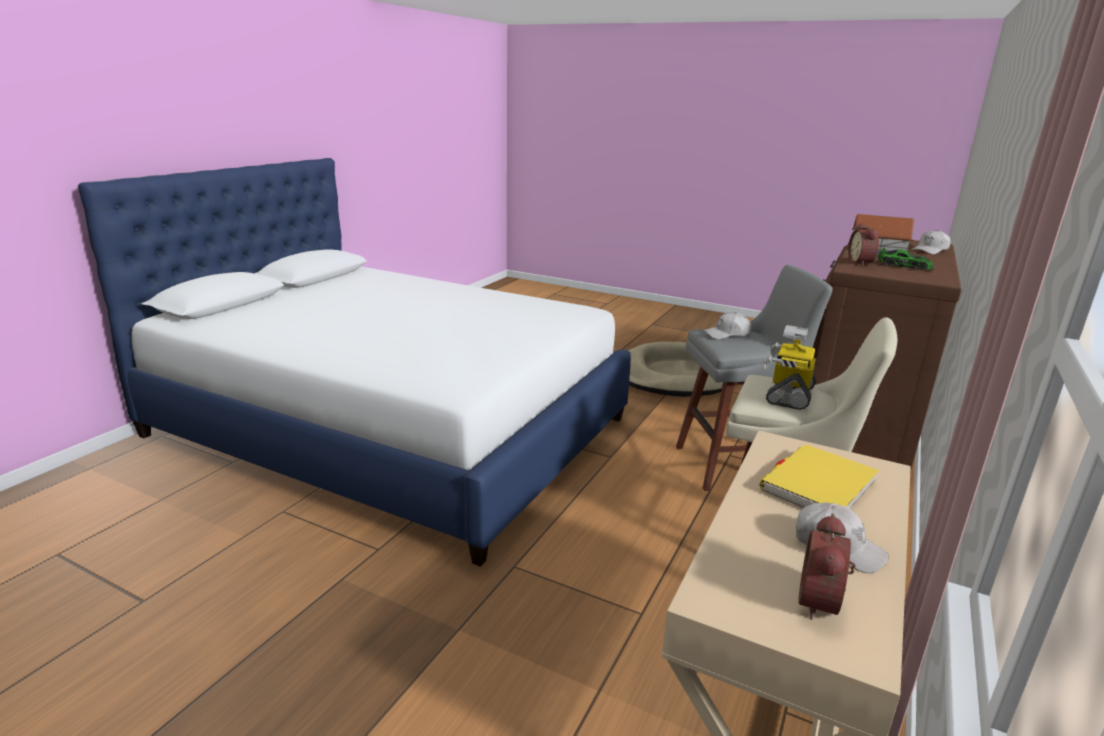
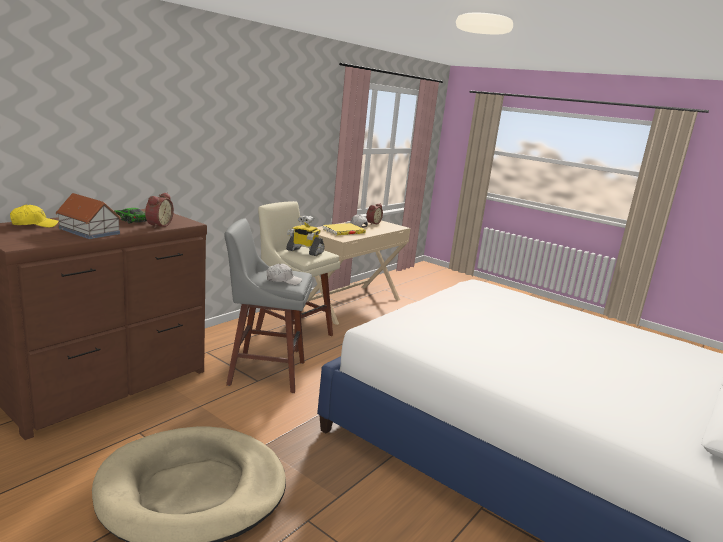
camera: 170 degrees left, 5 degrees down
(788, 395) = (304, 251): toy robot -> toy robot turned 75 degrees clockwise
(930, 250) = (34, 224): white cap -> yellow cap

